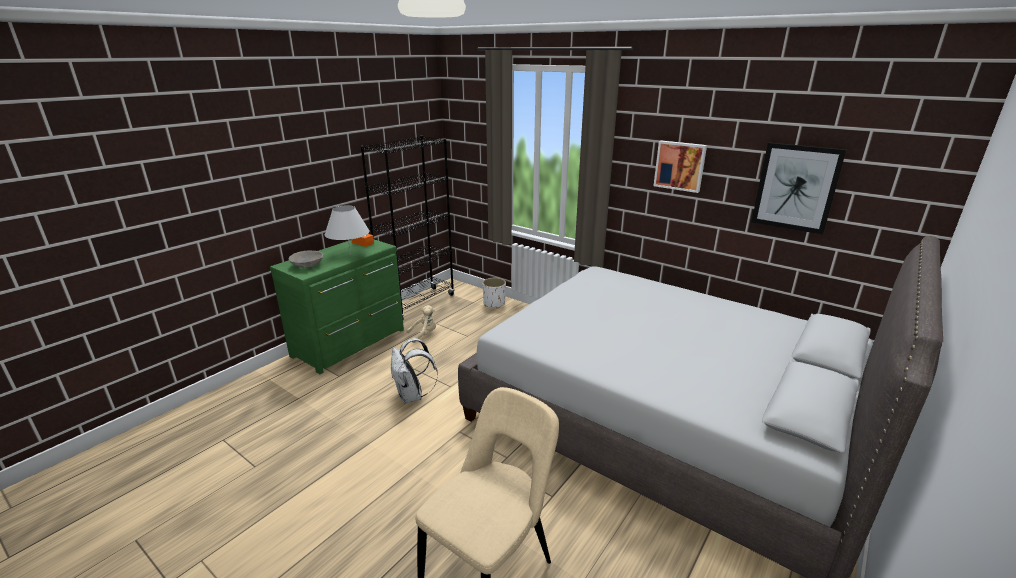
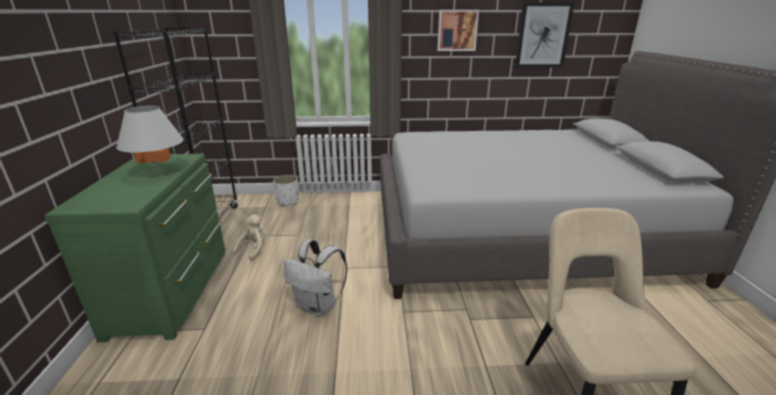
camera: 40 degrees left, 0 degrees up
(307, 265) = (112, 197): grey bowl -> none

